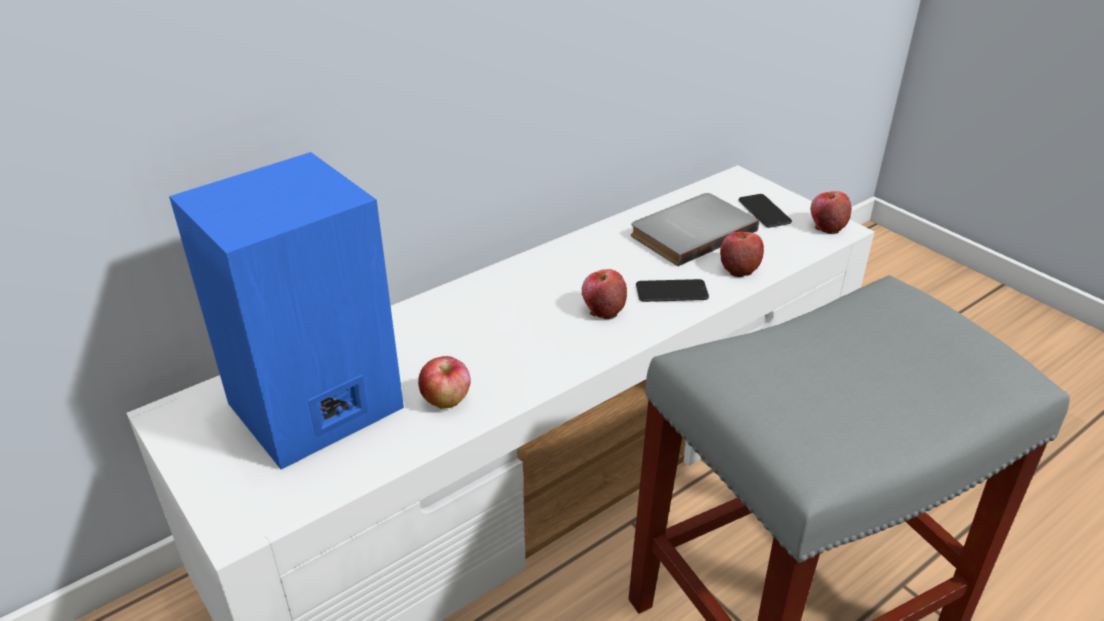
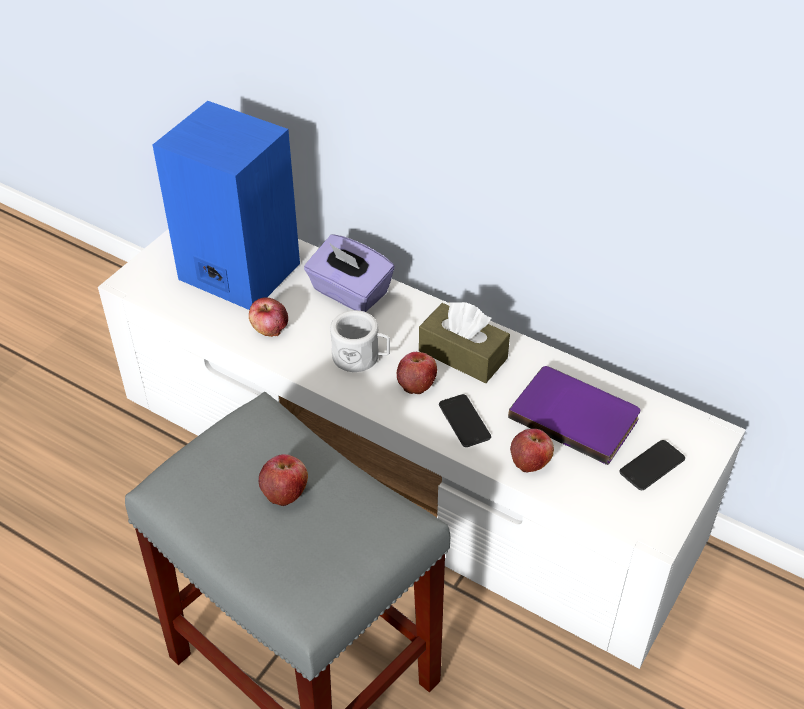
camera: 70 degrees right, 10 degrees up
(429, 324) = (349, 293): none -> purple tissue box
(541, 337) = (361, 357): none -> white mug
(577, 272) = (463, 354): none -> brown tissue box
(690, 231) = (576, 415): grey book -> purple book
(827, 226) = (655, 522): apple -> apple (285, 492)

